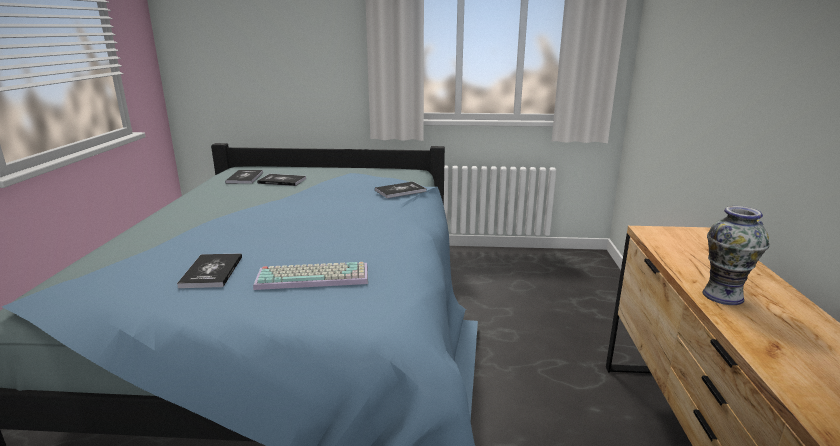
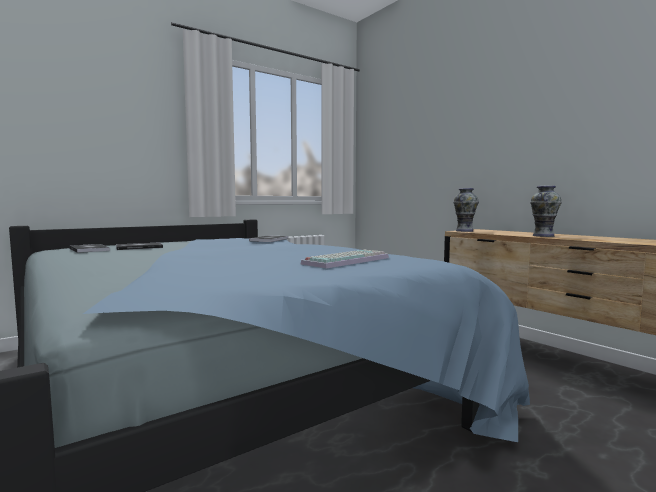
camera: 40 degrees left, 15 degrees down
(212, 272) = (260, 269): book -> none
(656, 234) = (464, 231): none -> vase

